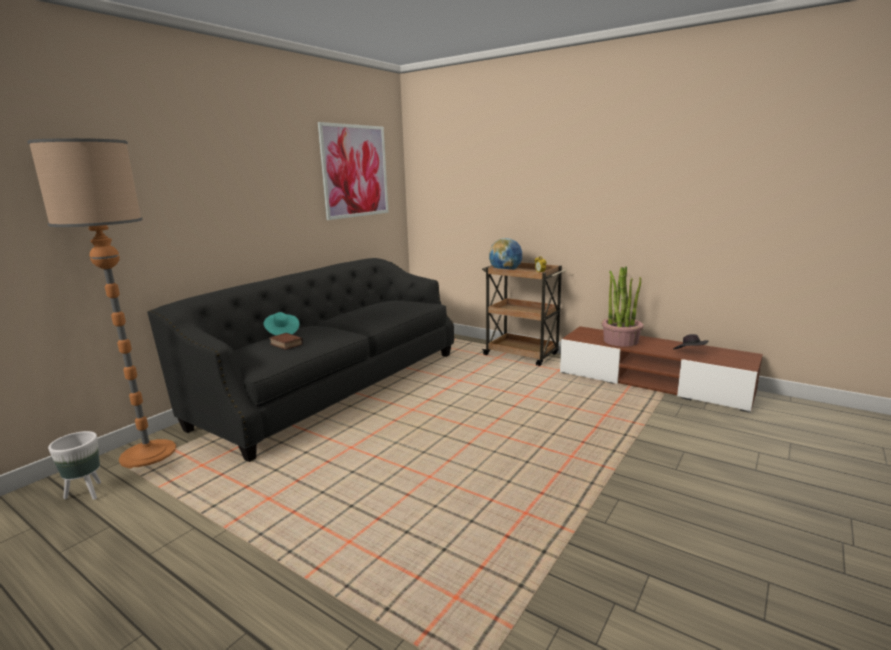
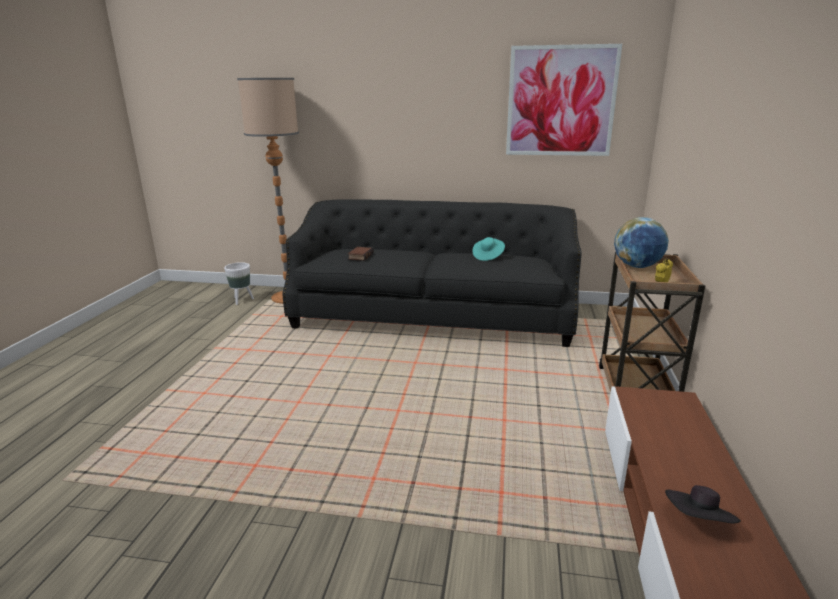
camera: 65 degrees right, 5 degrees up
(282, 332) = (388, 248): turquoise hat -> turquoise hat (488, 256)
(620, 341) = (670, 437): potted plant -> none

